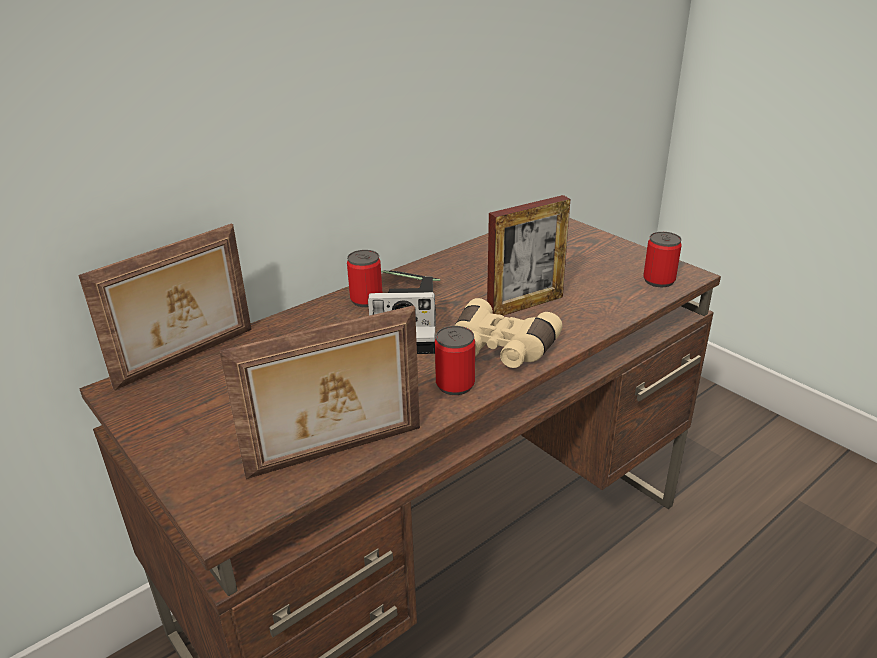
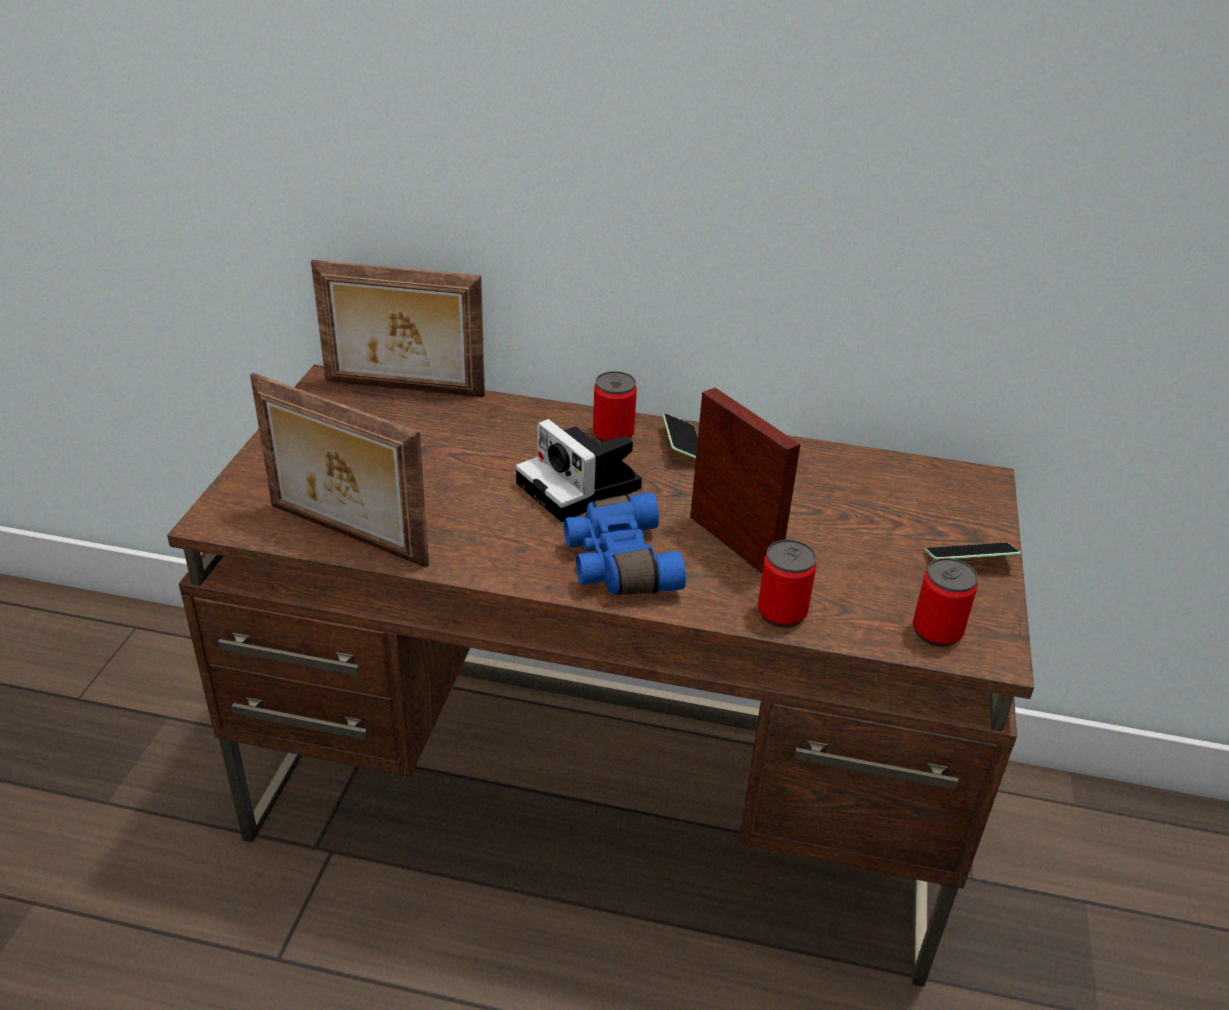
camera: 50 degrees right, 5 degrees up
(455, 385) = (519, 559): can -> can (782, 612)
(500, 349) = (618, 563): beige binoculars -> blue binoculars
(525, 305) = (733, 544): picture frame -> picture frame turned 150 degrees counterclockwise
(611, 250) = (969, 561): none -> phone

